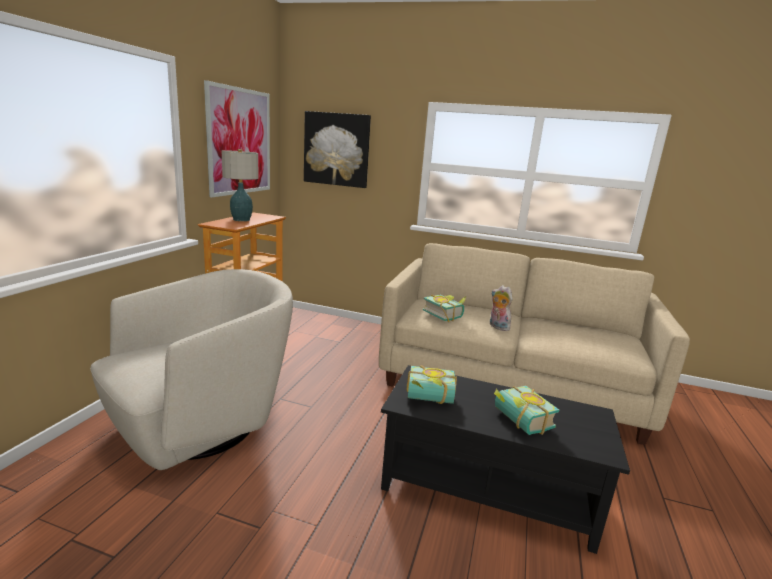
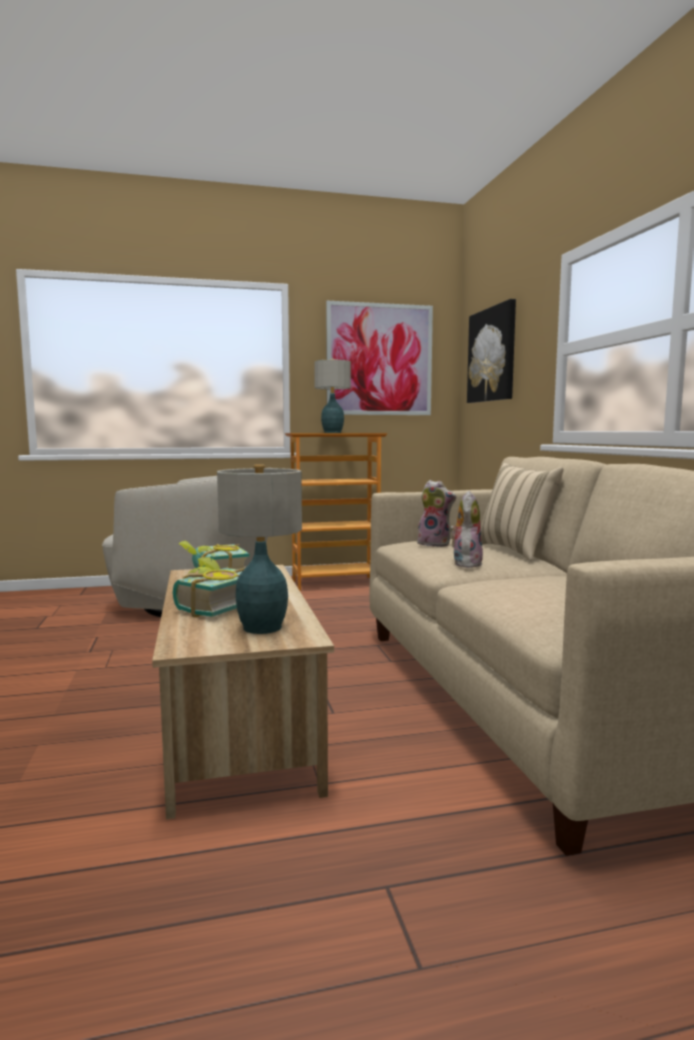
camera: 60 degrees right, 10 degrees down
(445, 315) = (435, 544): book -> plush toy
(479, 307) = (516, 551): none -> beige pillow
(487, 487) = (239, 725): black coffee table -> beige coffee table
(574, 418) = (263, 627): none -> table lamp

